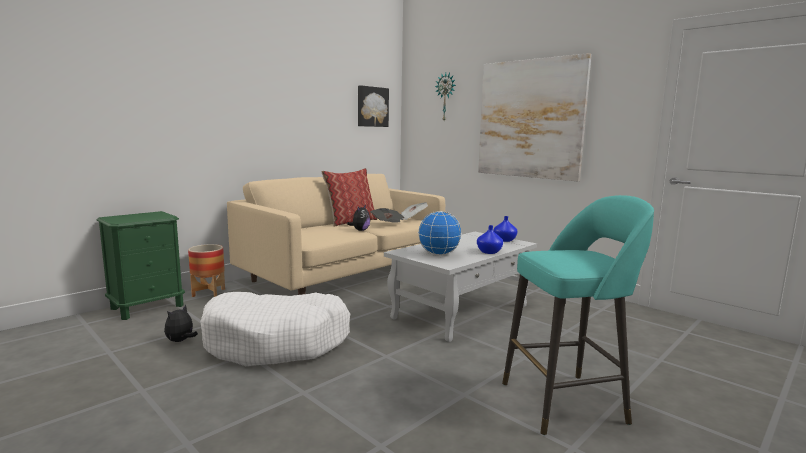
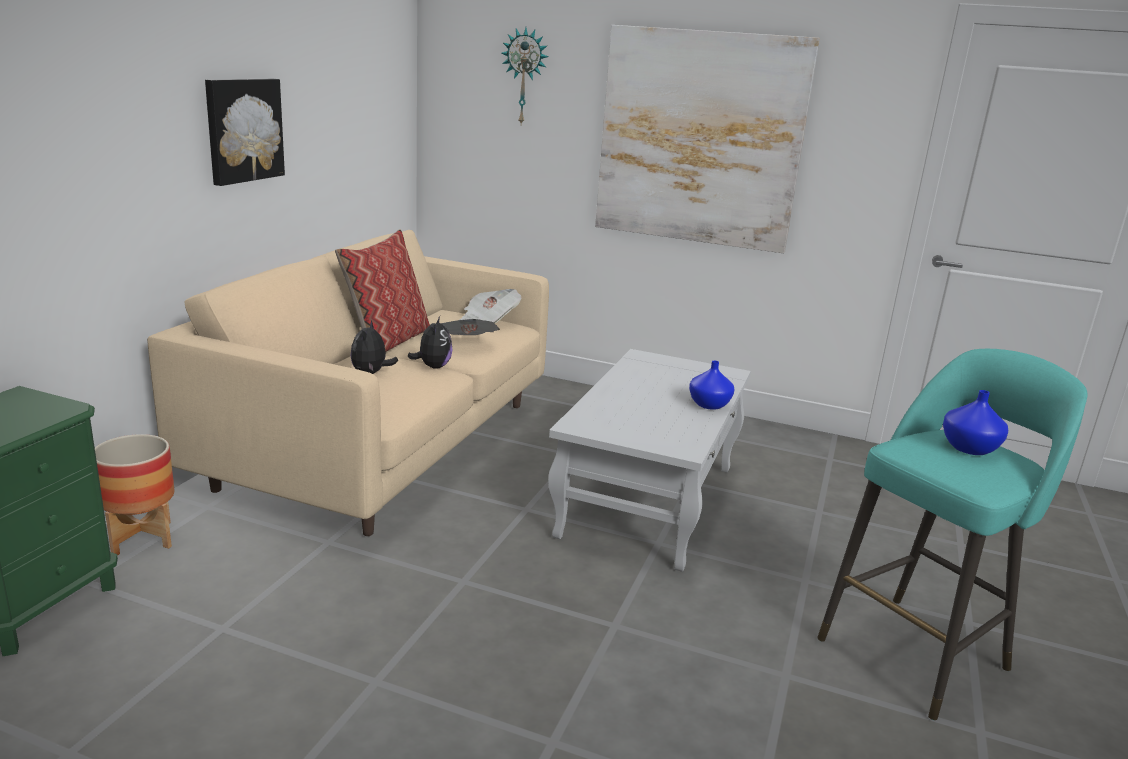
camera: 25 degrees left, 10 degrees up
(181, 341) = (206, 683): plush toy -> plush toy (371, 373)
(277, 342) = (404, 639): white dog bed -> none
(372, 107) = (375, 89): picture -> picture (243, 130)
(438, 254) = (642, 422): globe -> none
(504, 240) = (698, 369): blue vase -> blue vase (968, 448)

